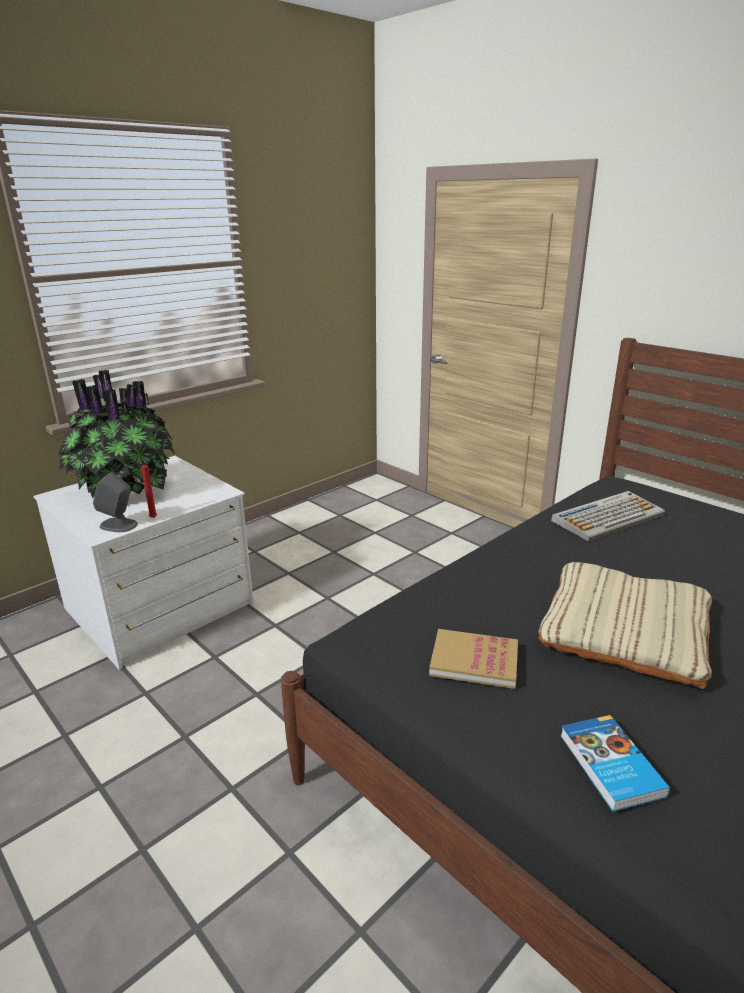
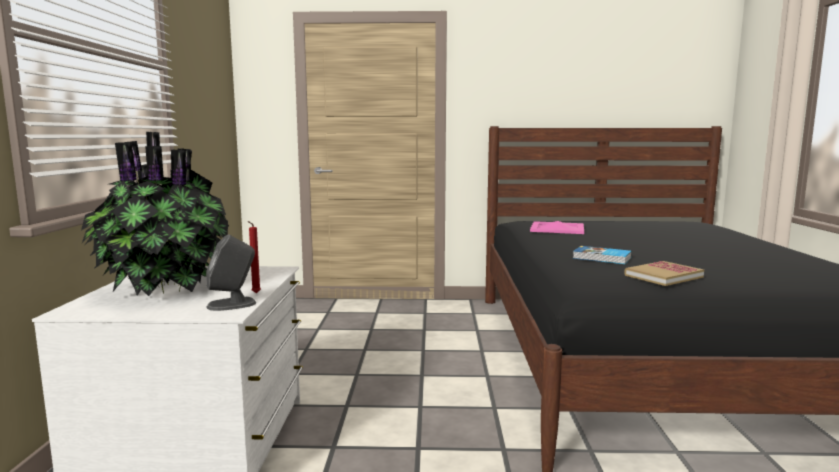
camera: 45 degrees left, 15 degrees down
(608, 517) = (557, 228): keyboard -> pink tray
(609, 766) = (792, 282): book -> book (602, 258)
(624, 630) = (676, 252): beige pillow -> none

